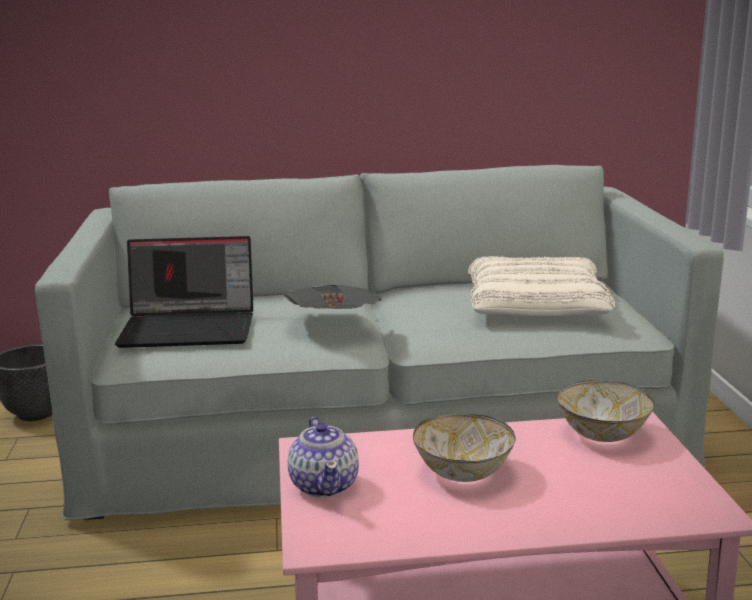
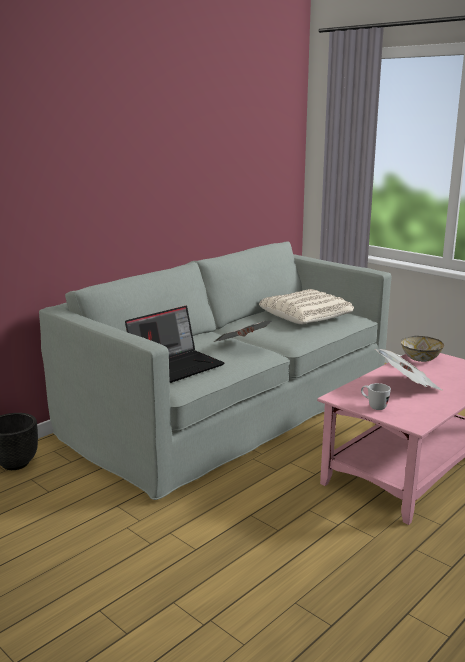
camera: 40 degrees left, 0 degrees up
(325, 485) = (373, 406): teapot -> white mug
(464, 472) = (407, 386): bowl -> newspaper

